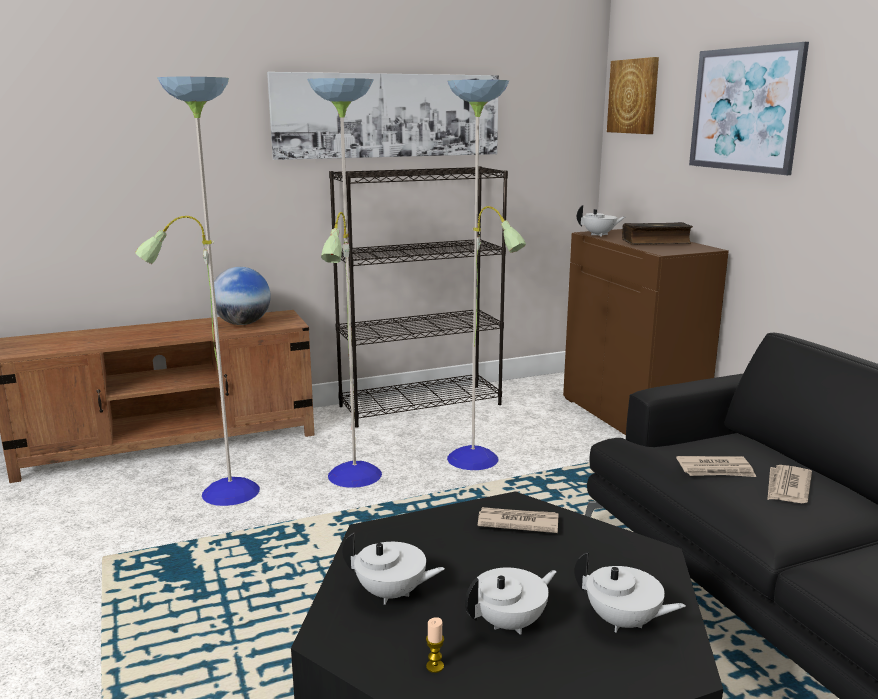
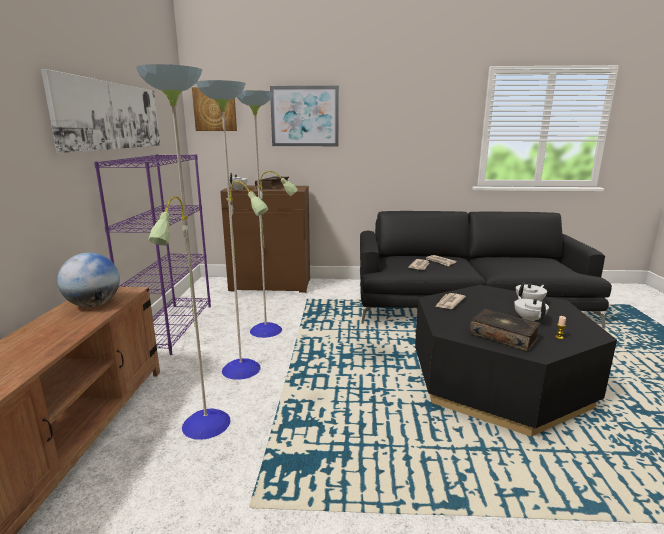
camera: 65 degrees left, 0 degrees up
(392, 594) = (503, 336): white teapot -> book
(421, 405) = (172, 327): black bookcase -> purple bookcase

